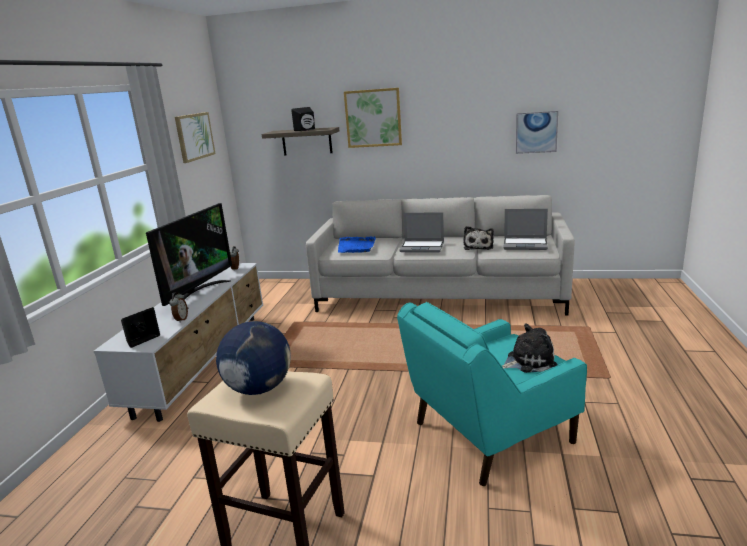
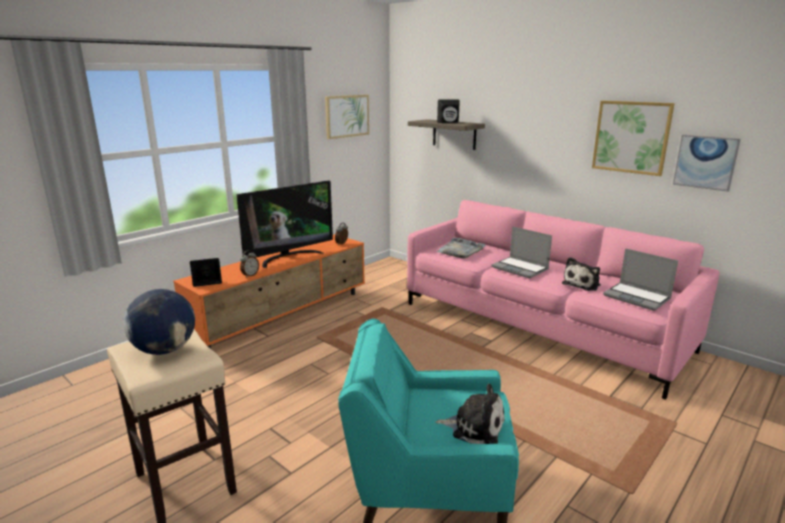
camera: 30 degrees right, 0 degrees up
(203, 360) = (284, 316): white tv stand -> orange tv stand
(356, 246) = (460, 250): blue tray -> grey tray
(373, 118) = (519, 119): picture -> picture (631, 137)
(439, 295) = (539, 326): grey sofa -> pink sofa

